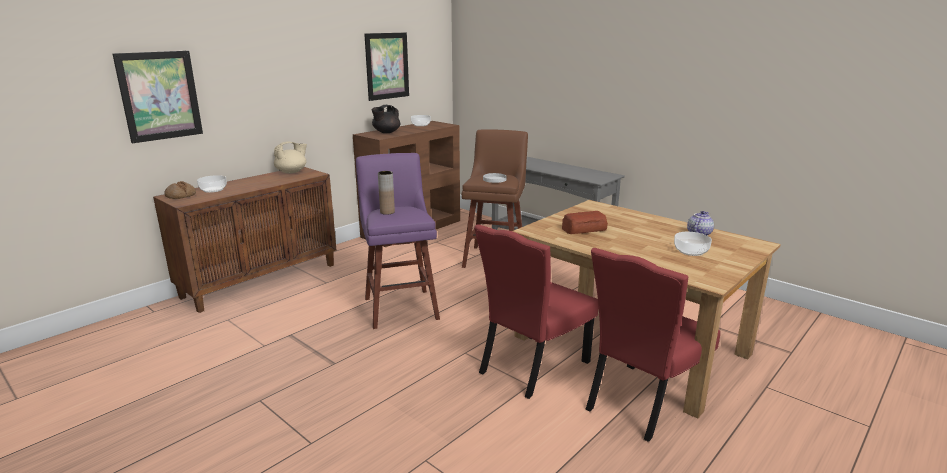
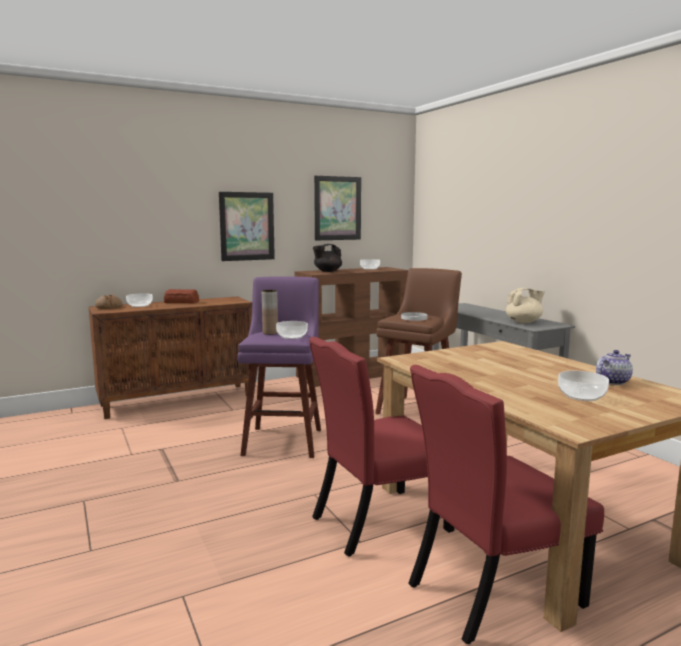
camera: 20 degrees right, 10 degrees down
(160, 96) = (106, 218): picture -> picture (247, 226)
(292, 172) = (222, 299): beige teapot -> beige teapot (524, 322)
(412, 215) = (291, 336): none -> bowl
(584, 229) = (464, 363): bread -> bread (182, 302)

